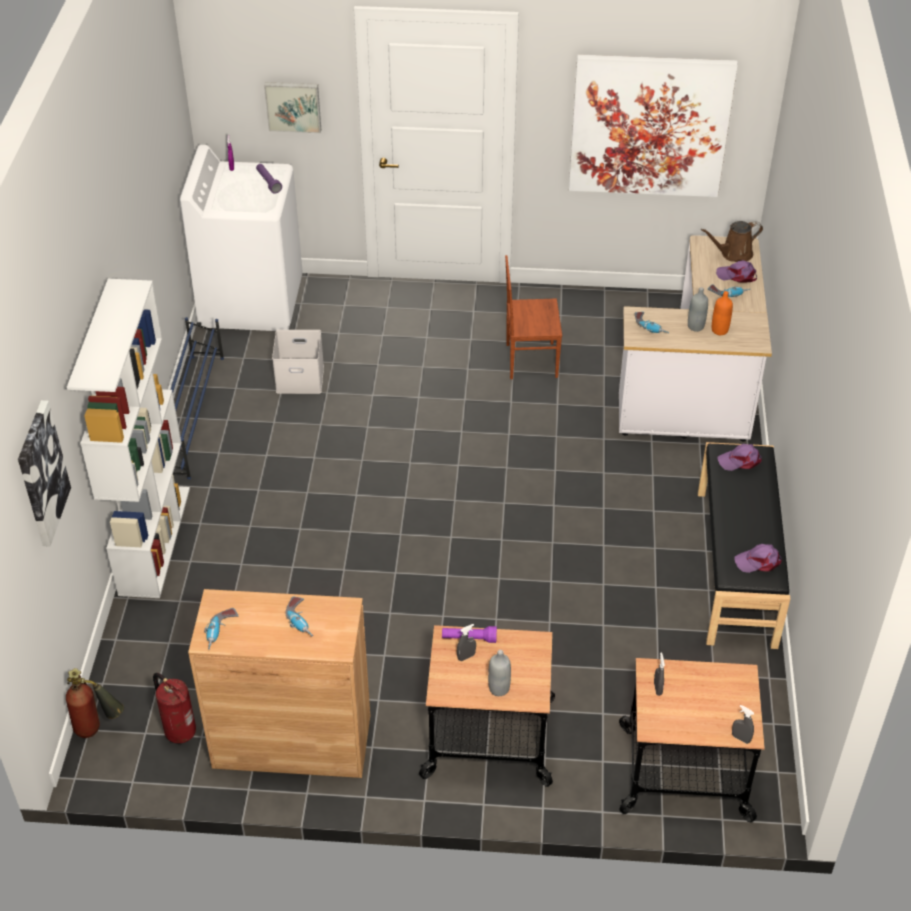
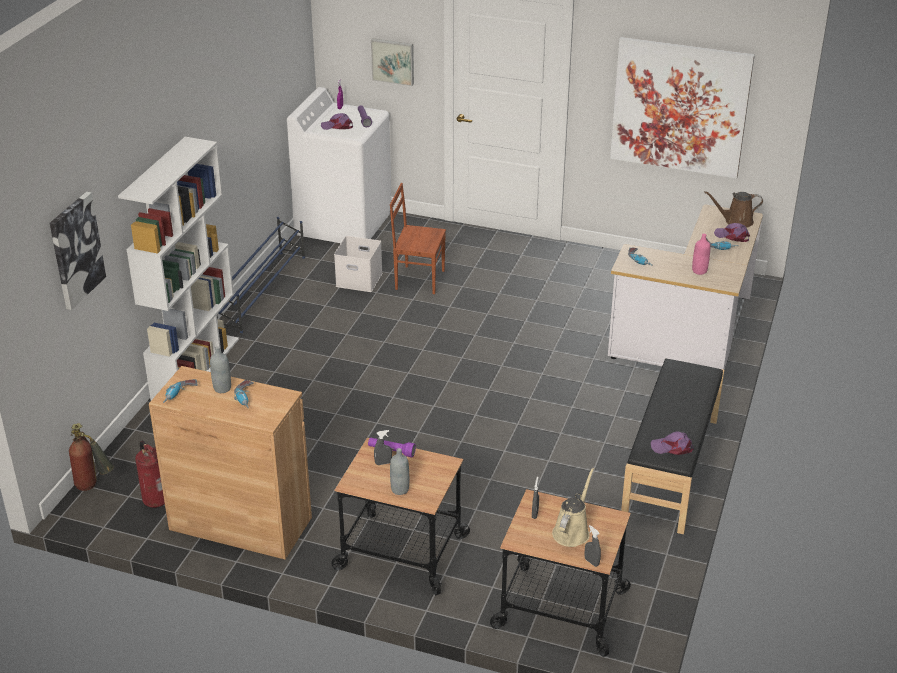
camera: 15 degrees right, 10 degrees down
(530, 360) = (554, 295): brown chair -> brown chair (419, 279)
(695, 326) = (679, 265): grey bottle -> grey bottle (222, 388)
(705, 703) = (572, 531): none -> beige watering can
(719, 330) = (699, 271): orange bottle -> pink bottle
(740, 461) = (688, 374): purple cap -> purple cap (337, 126)

